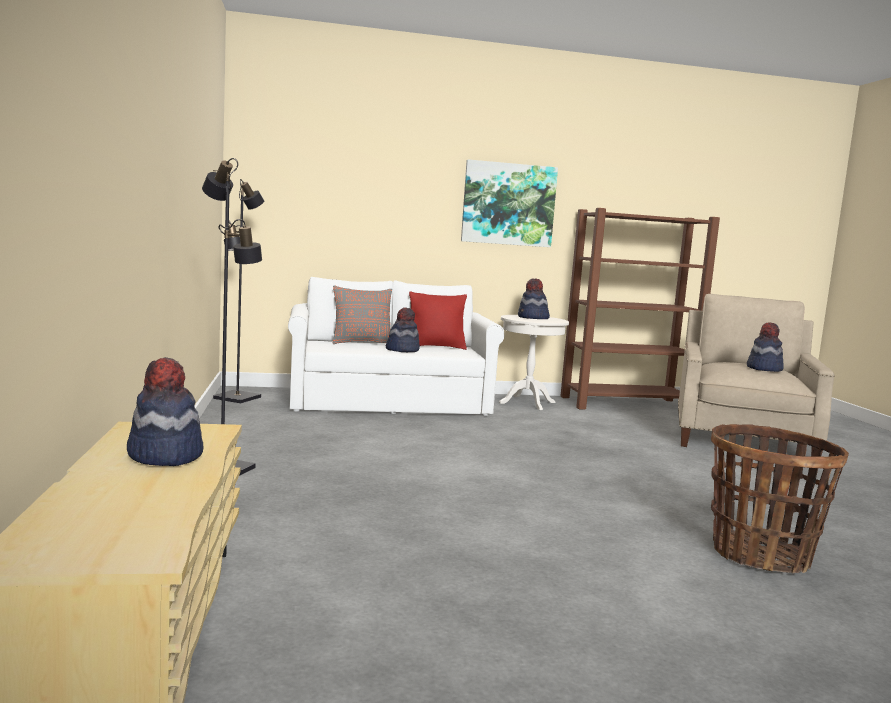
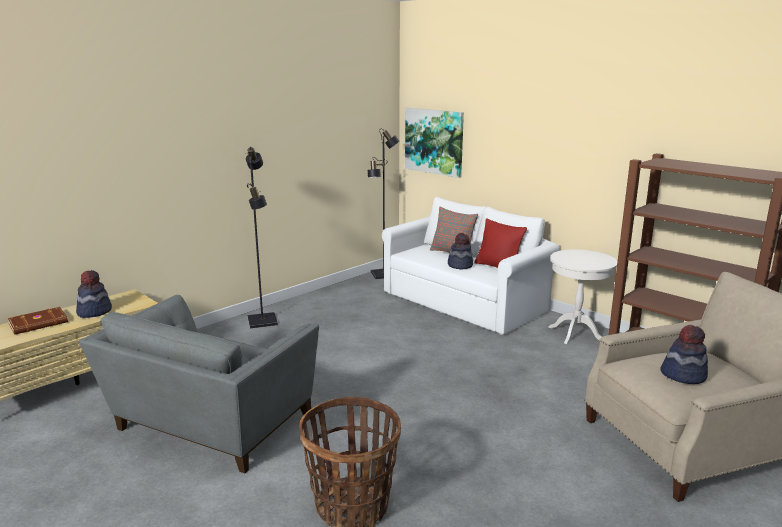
camera: 55 degrees right, 10 degrees up
(113, 495) = (39, 323): none -> brown book
(489, 573) = (211, 424): none -> grey armchair
(508, 204) = (588, 145): picture -> picture (434, 141)
(533, 318) = (582, 258): hat -> none

